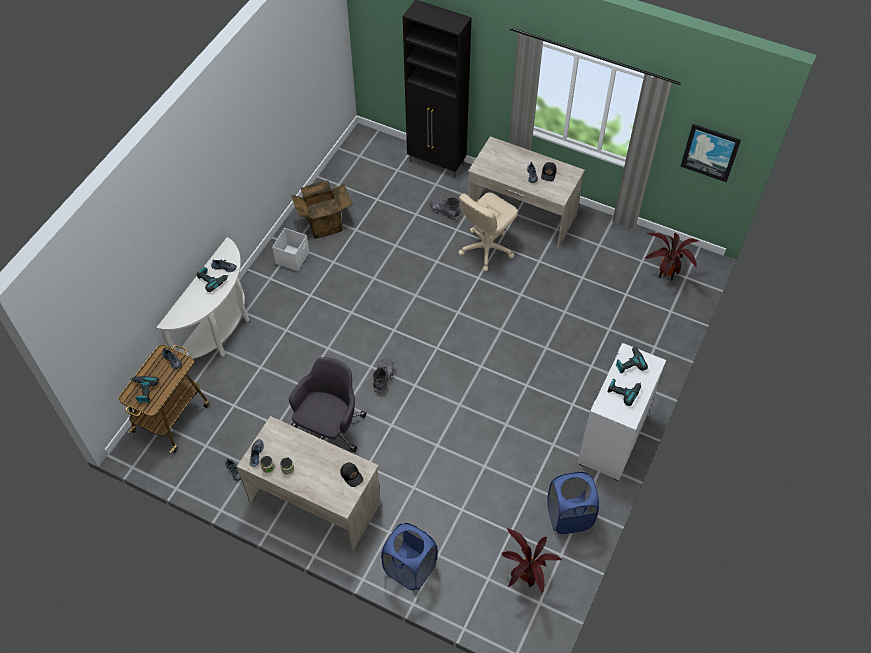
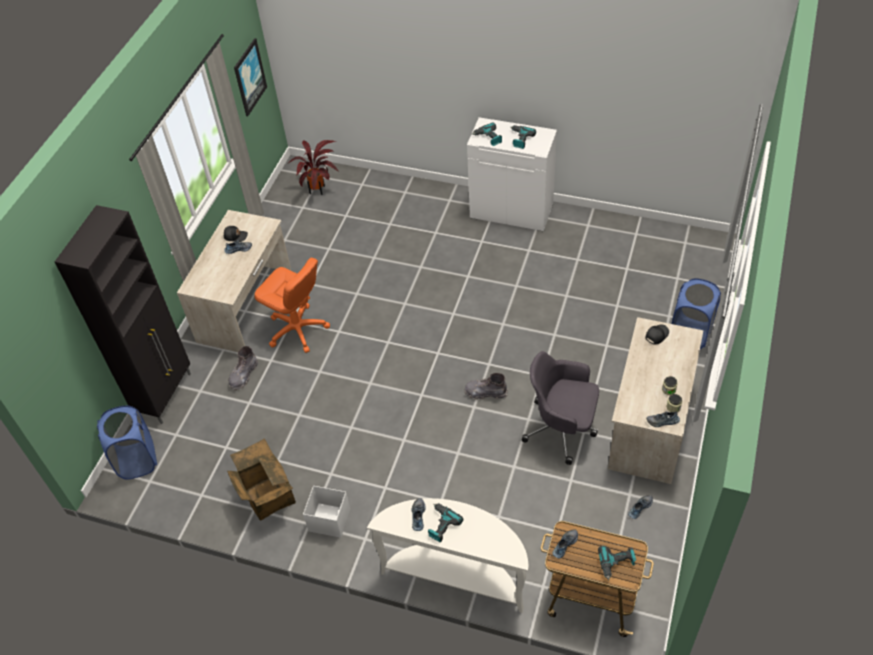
camera: 95 degrees left, 5 degrees down
(486, 249) = (297, 330): beige office chair -> orange office chair
(525, 577) = (666, 254): potted plant -> none
(569, 516) = (597, 232): blue laundry basket -> blue laundry basket (137, 460)

